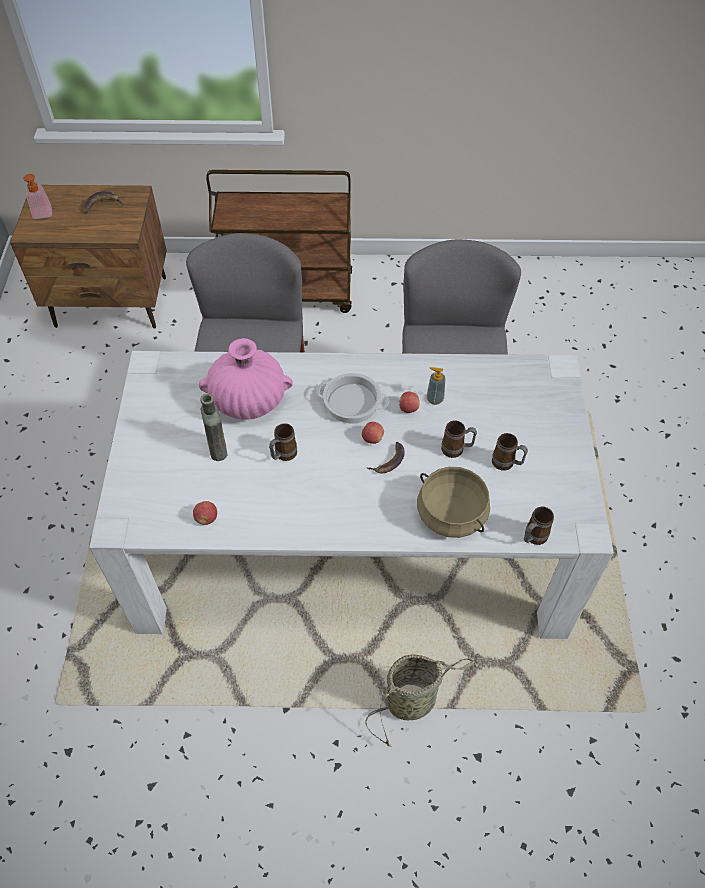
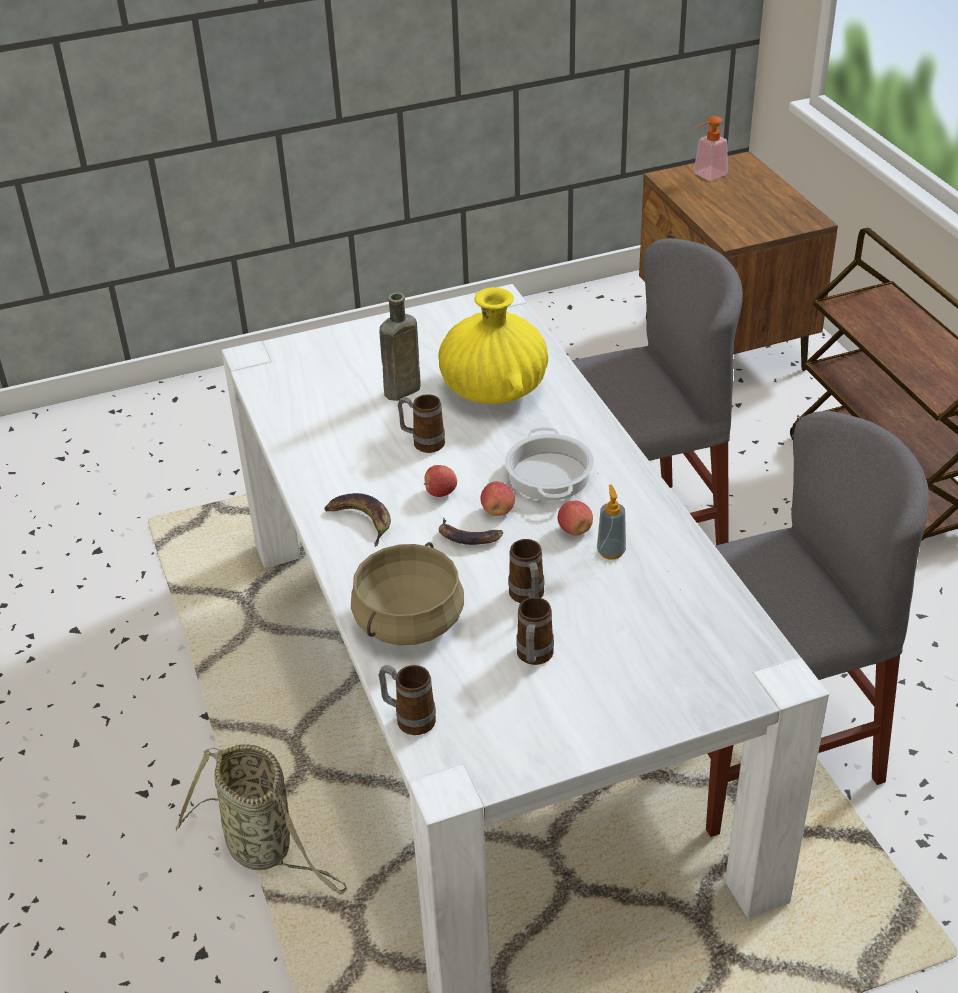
camera: 70 degrees right, 15 degrees down
(102, 205) = (765, 205): banana -> banana (362, 520)
(206, 518) = (297, 414): apple -> apple (440, 492)
(248, 400) = (494, 390): pink vase -> yellow vase

